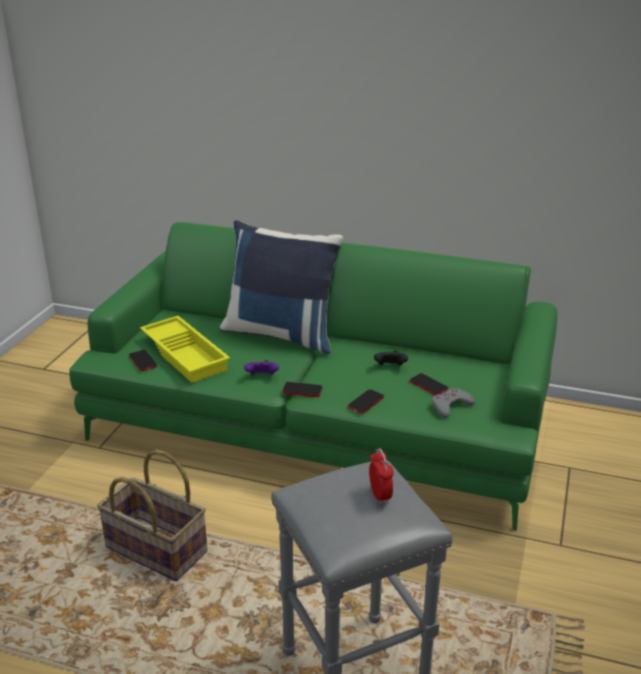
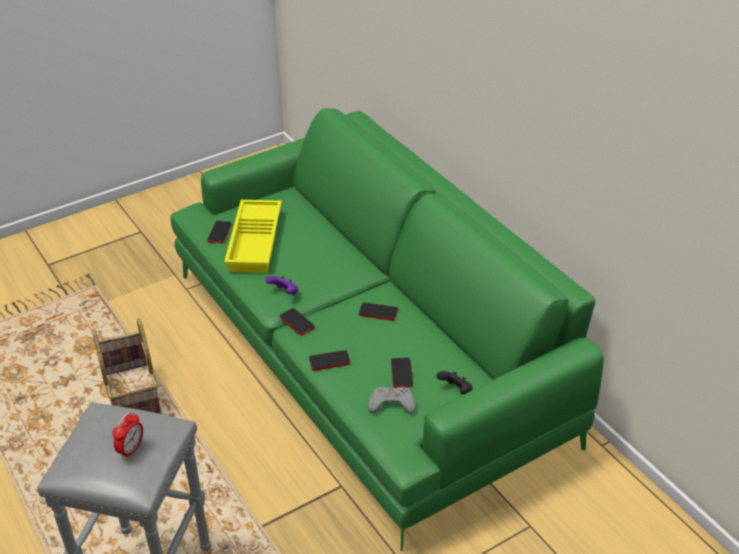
camera: 40 degrees right, 10 degrees up
(282, 333) = (352, 257): blue pillow -> none
(354, 358) = (378, 312): none -> phone
(390, 367) = (395, 338): black game controller -> black game controller (456, 391)

